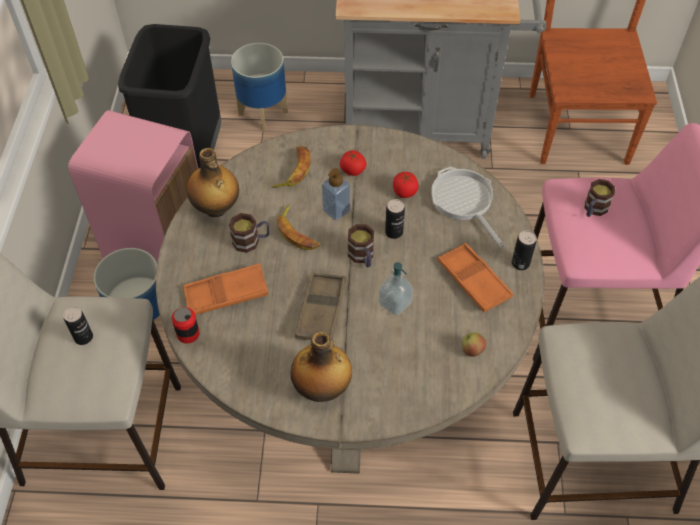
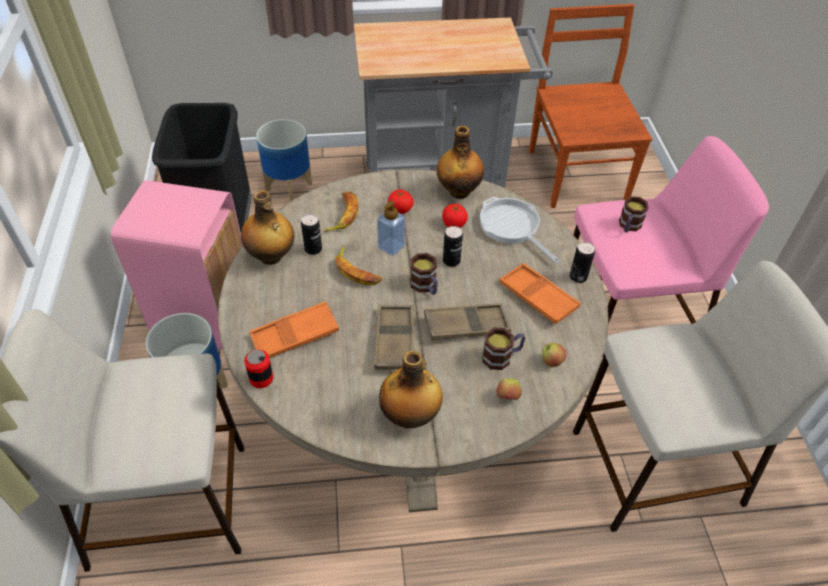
camera: 10 degrees left, 5 degrees down
(83, 337) = (147, 398): can -> can (313, 249)
(251, 241) = (312, 283): mug -> mug (502, 357)
(395, 303) = (466, 326): soap dispenser -> brown tray
(417, 155) = (459, 191): none -> bottle
(420, 381) = (507, 397): none -> apple

